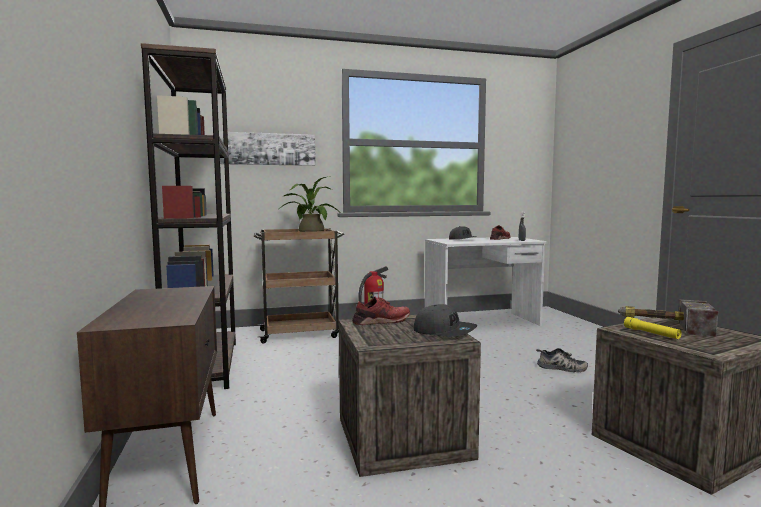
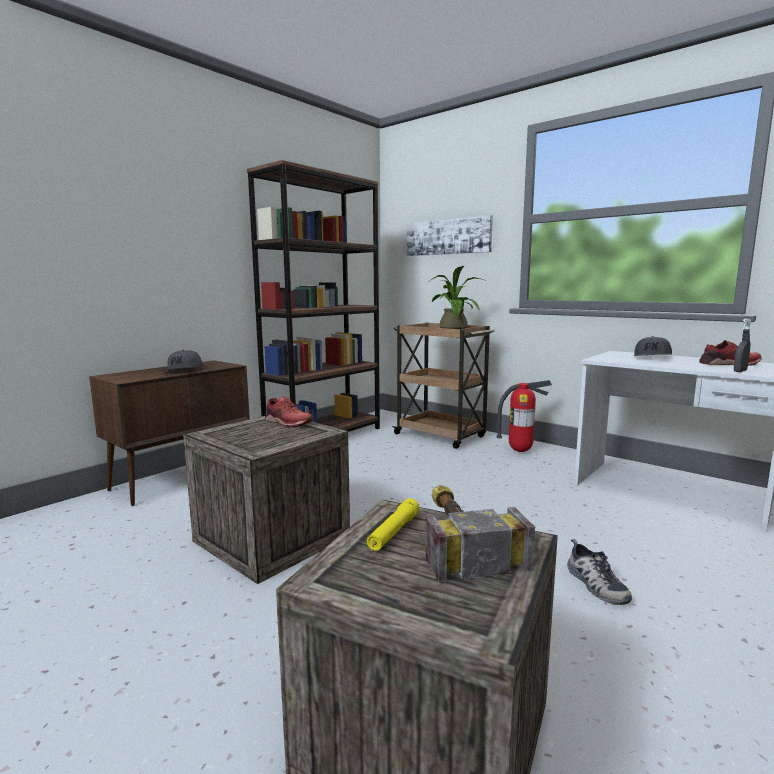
camera: 55 degrees right, 5 degrees up
(444, 331) = (275, 444): grey cap -> grey cap (183, 370)

